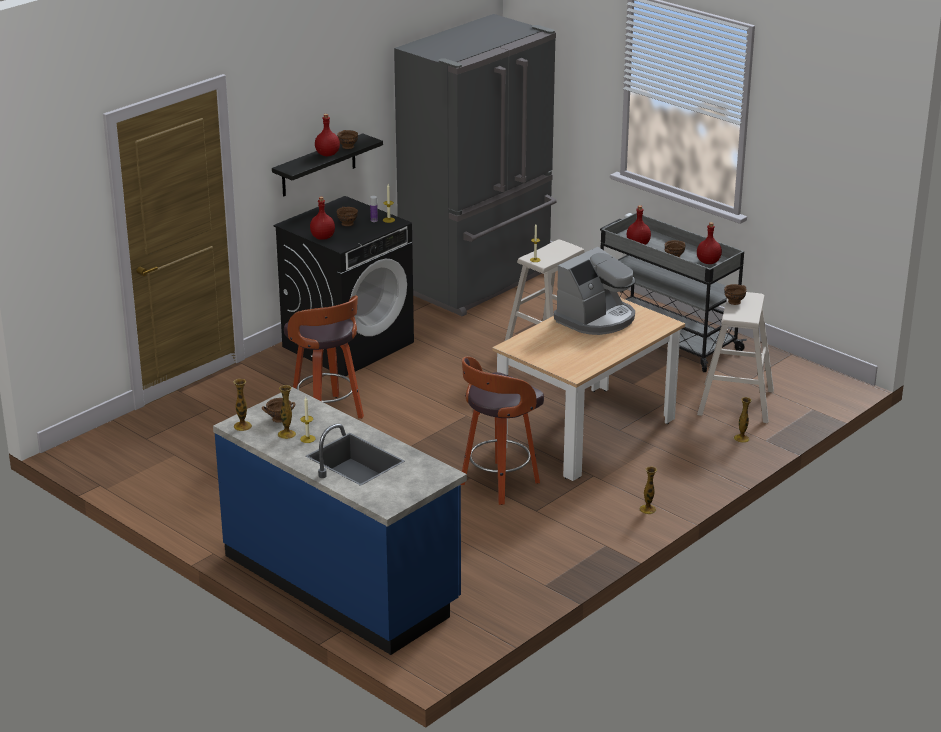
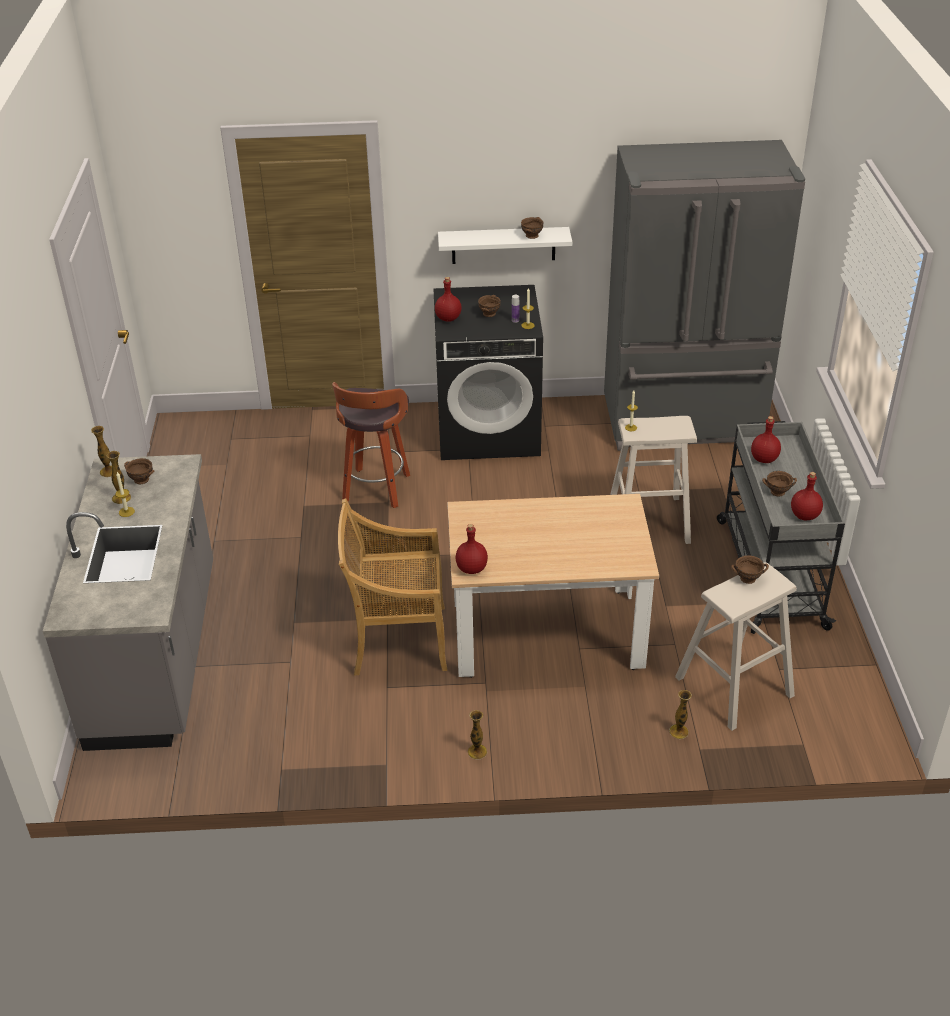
camera: 45 degrees right, 10 degrees up
(318, 166) = (503, 245): black shelf -> white shelf
(327, 154) = (502, 236): red bottle -> red bottle (471, 568)
(342, 581) = (156, 655): blue counter -> grey counter
(498, 484) = (397, 640): stool -> beige chair
(596, 319) = (583, 522): coffee machine -> none

